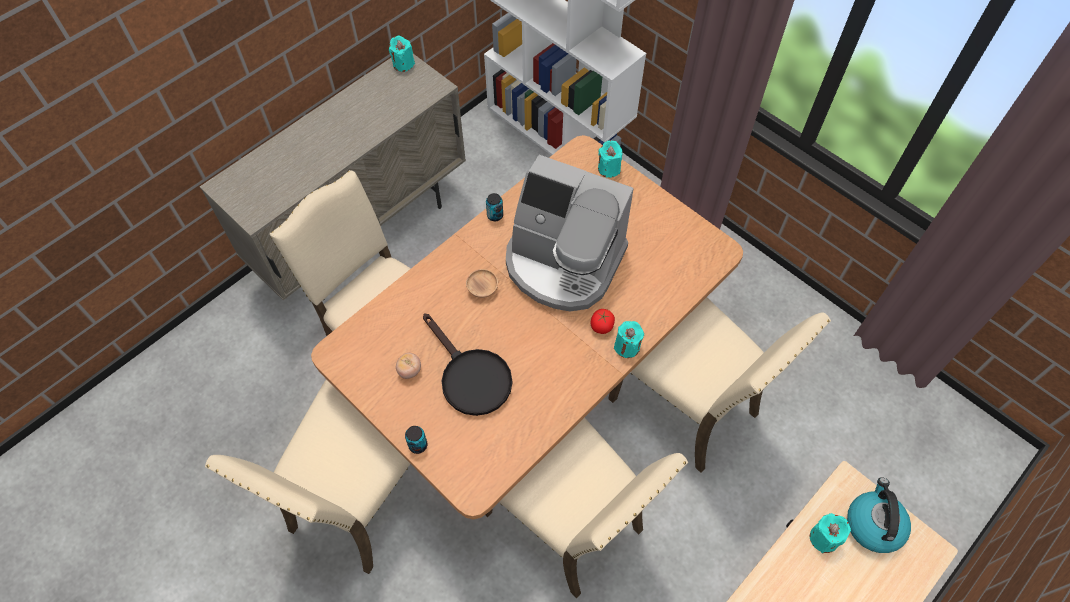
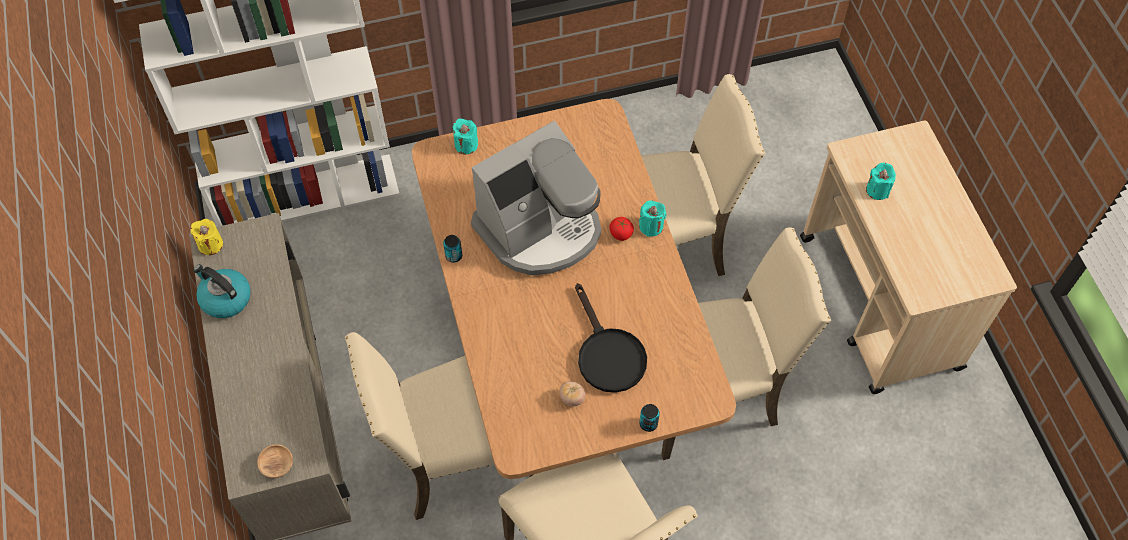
camera: 60 degrees left, 0 degrees up
(403, 64) = (210, 245): turquoise candle -> yellow candle
(470, 376) = (607, 354): black frying pan -> black frying pan turned 75 degrees clockwise
(482, 288) = (525, 303): brown bowl -> brown bowl (277, 465)
(873, 524) = (883, 155): kettle -> kettle (225, 299)

